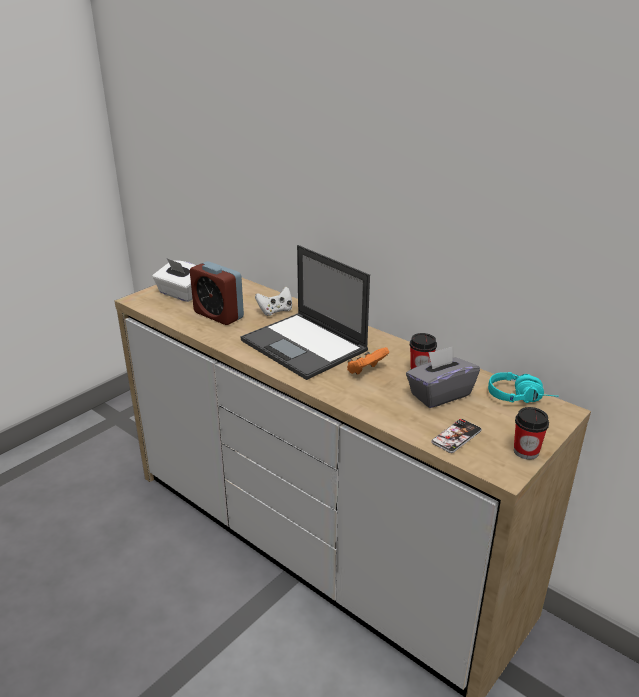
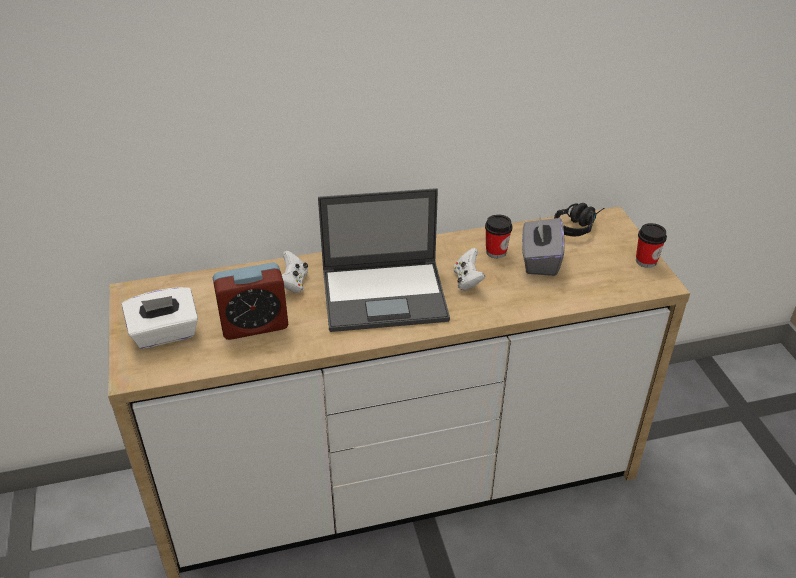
camera: 55 degrees left, 10 degrees up
(366, 371) = (467, 280): orange game controller -> white game controller
(456, 436) = (603, 282): phone -> none
(520, 397) = (578, 225): turquoise headphones -> black headphones

